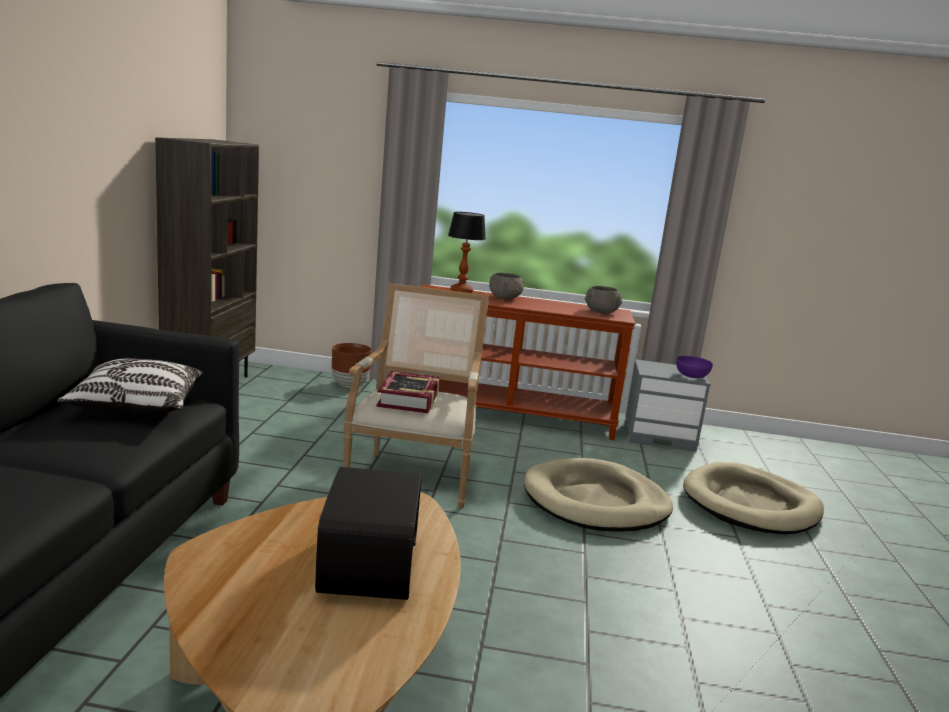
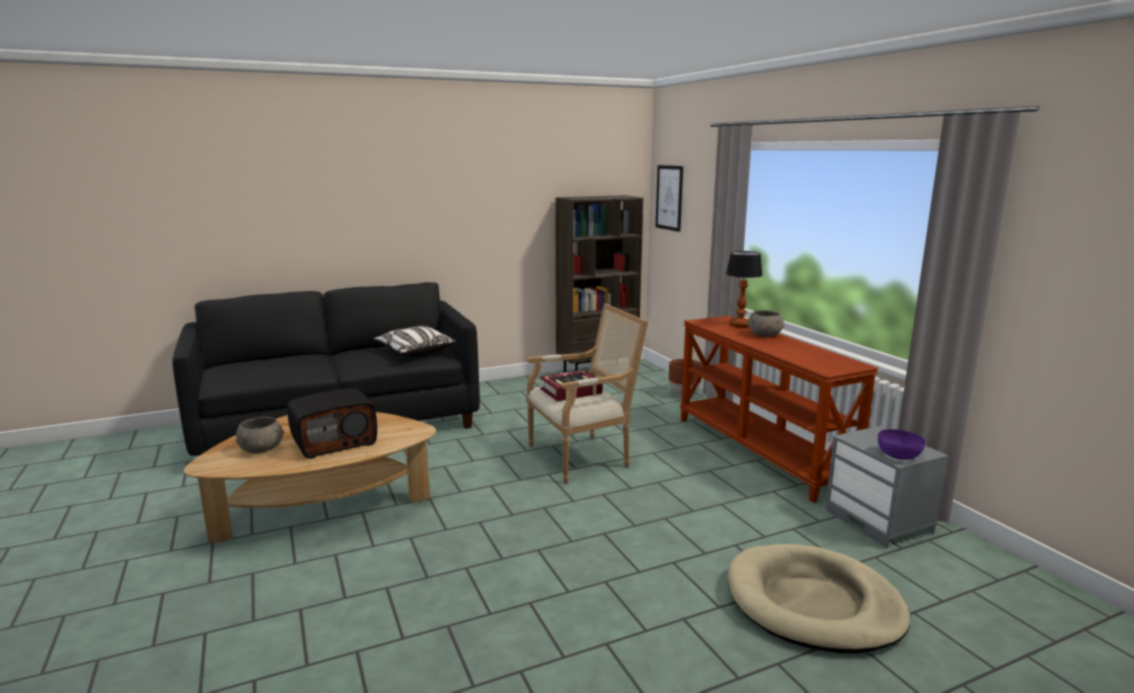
camera: 60 degrees right, 0 degrees up
(274, 146) = (669, 197): none -> picture
(596, 501) = (665, 525): beige dog bed -> none
(601, 311) = (828, 361): grey bowl -> grey bowl (262, 449)

